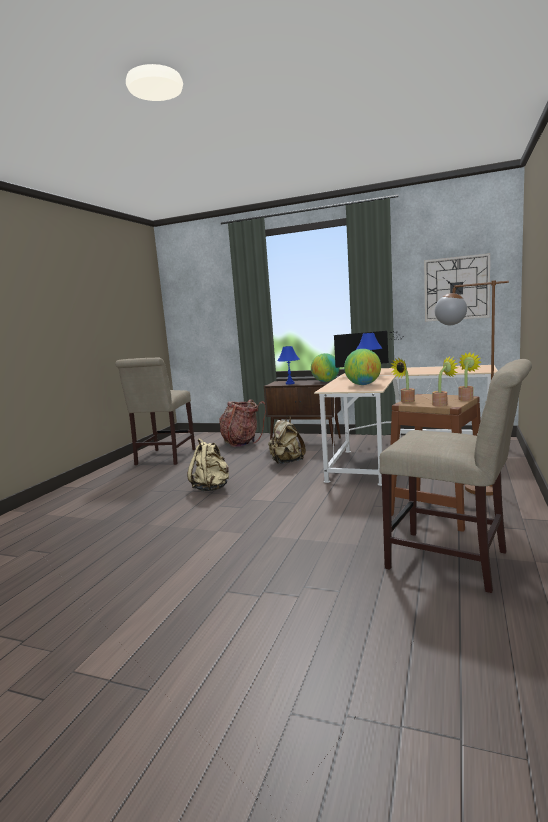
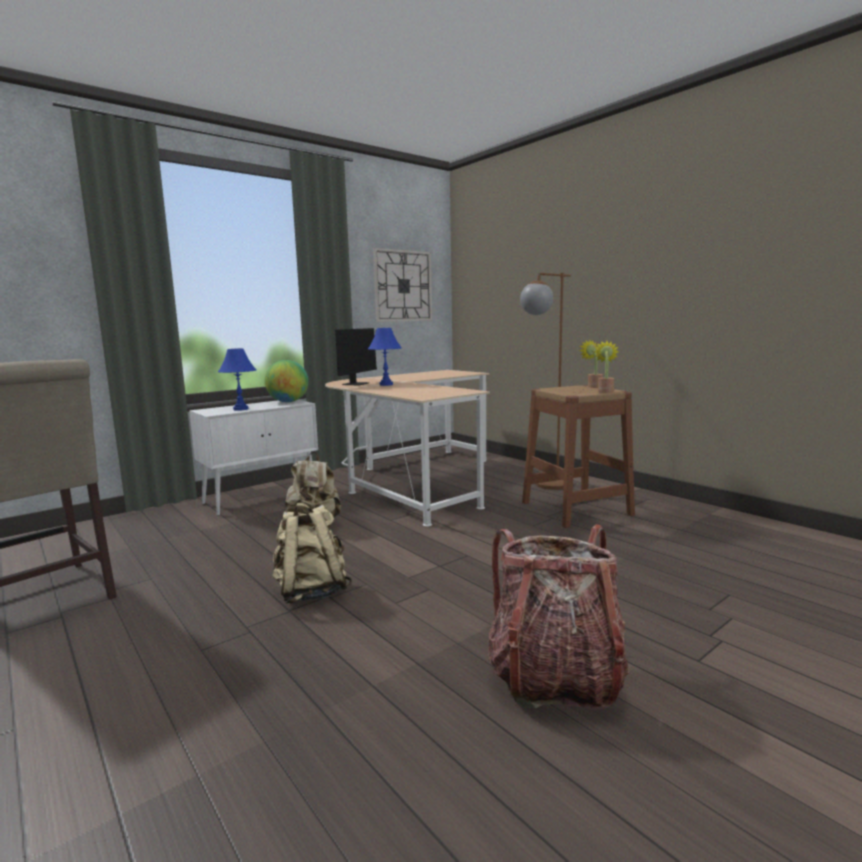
camera: 60 degrees left, 0 degrees up
(242, 442) = (151, 527): backpack -> backpack (554, 677)
(306, 441) = (262, 498): brown cabinet -> white cabinet
(363, 384) = (432, 390): globe -> none
(405, 401) = (567, 393): potted plant -> none
(454, 561) = (693, 535): beige chair -> none

